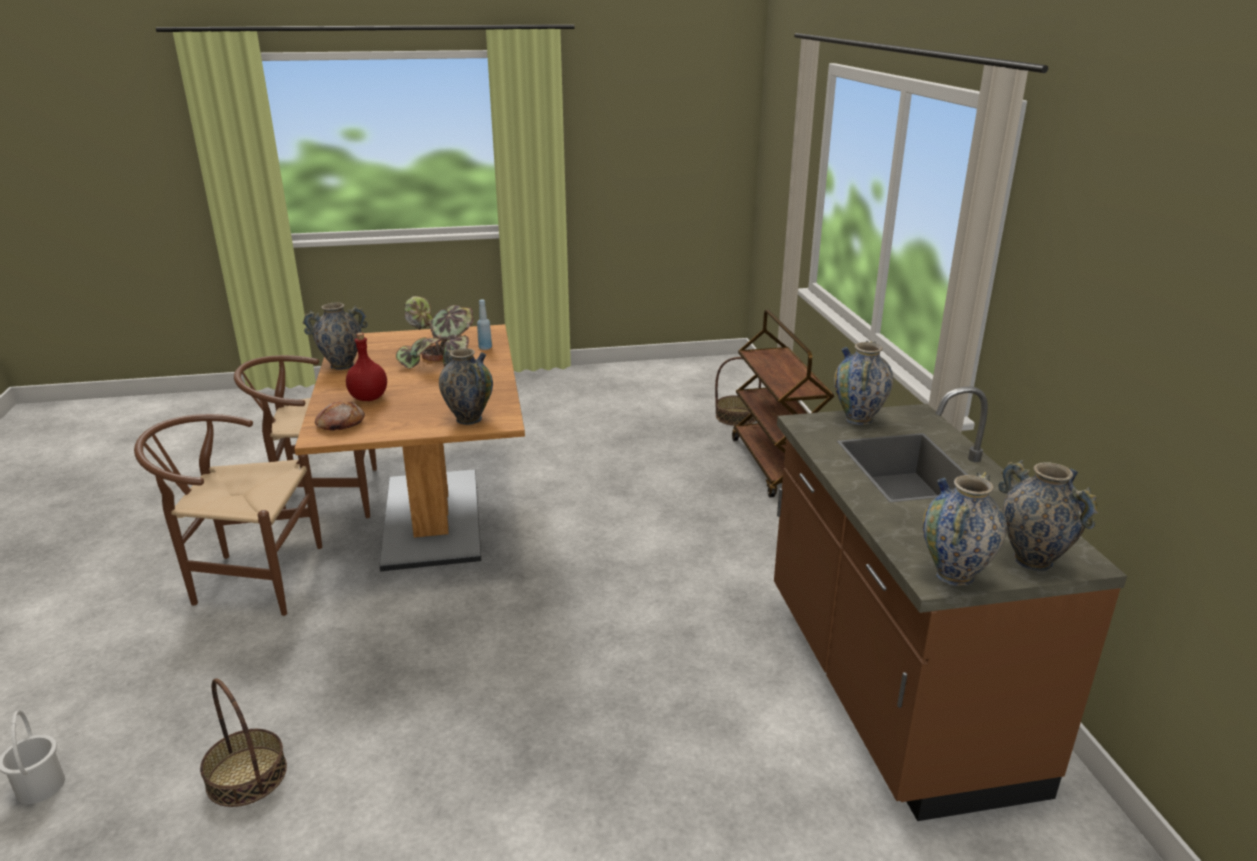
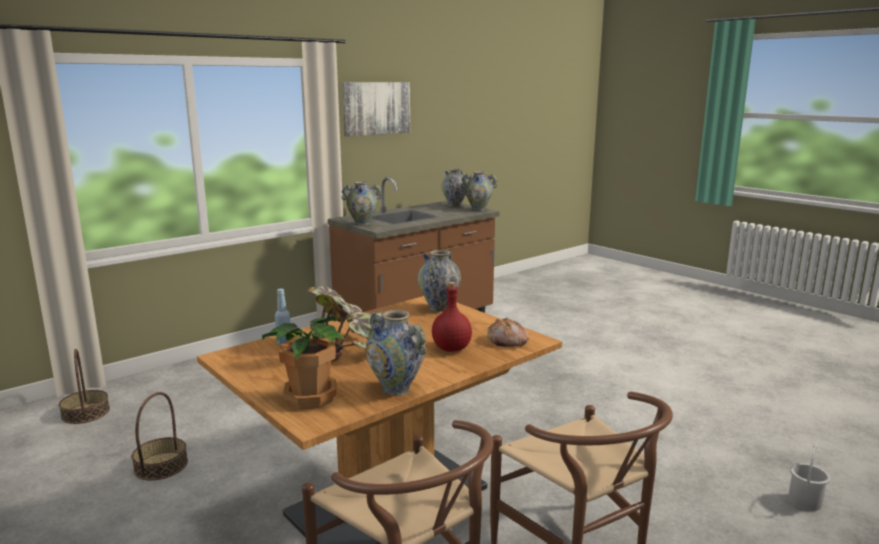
camera: 120 degrees left, 10 degrees down
(246, 776) = (682, 438): basket -> basket (161, 466)
(379, 343) = (309, 397): none -> potted plant
(776, 465) = (192, 379): brown cart -> none
(1108, 247) = (376, 108): none -> picture

